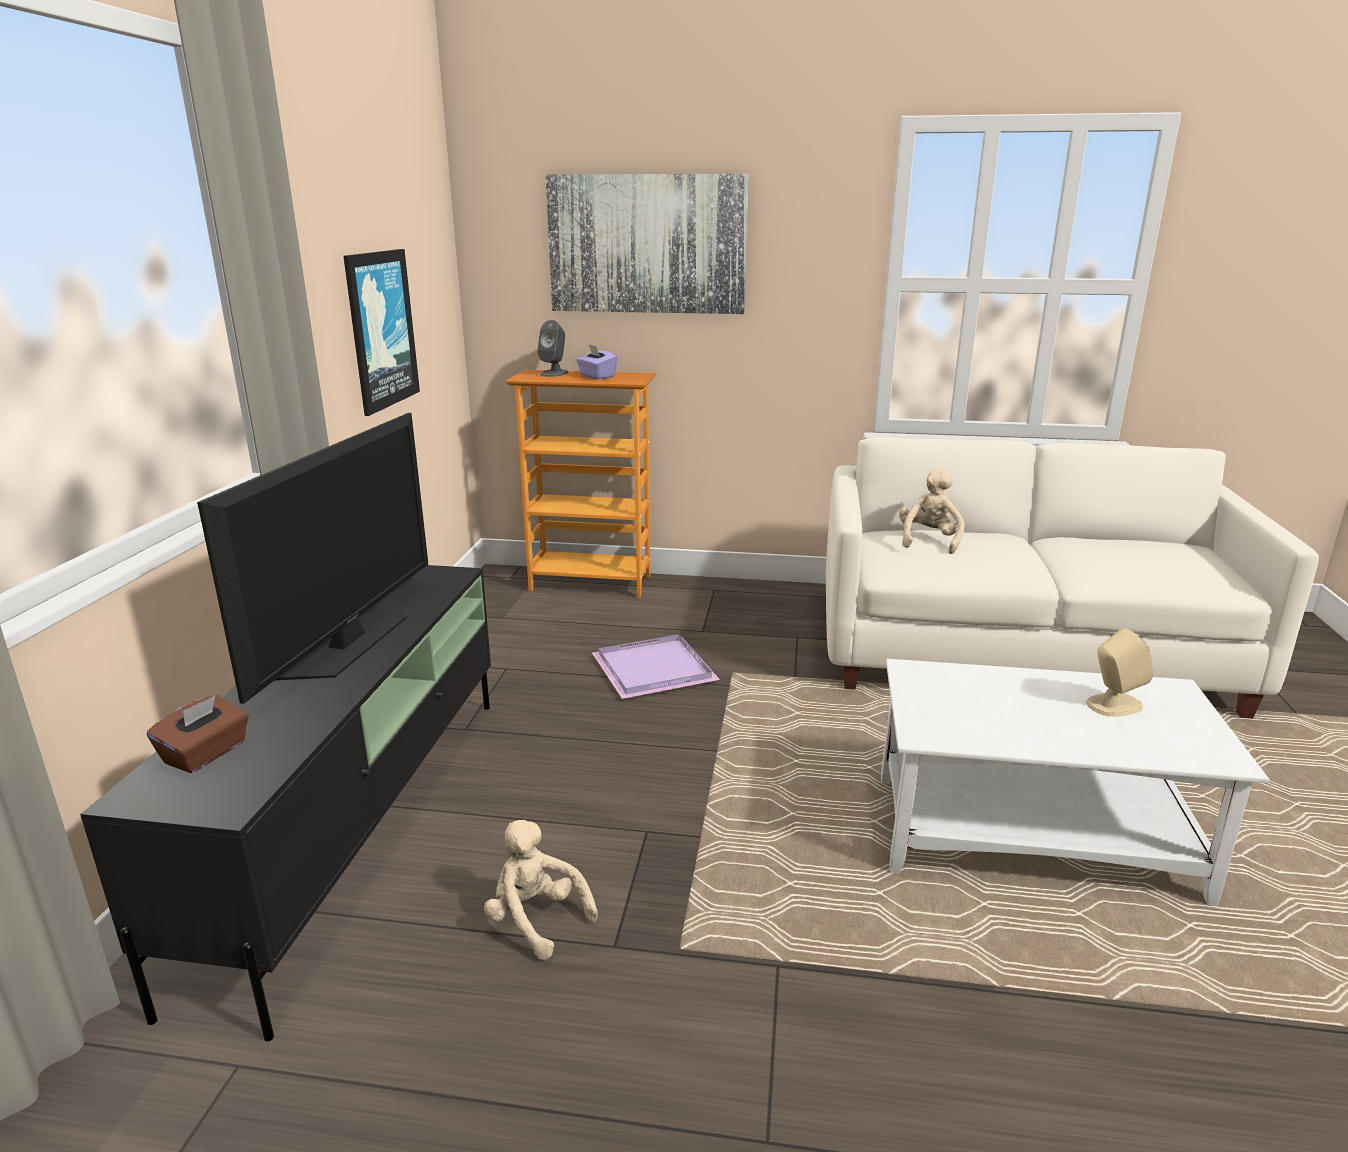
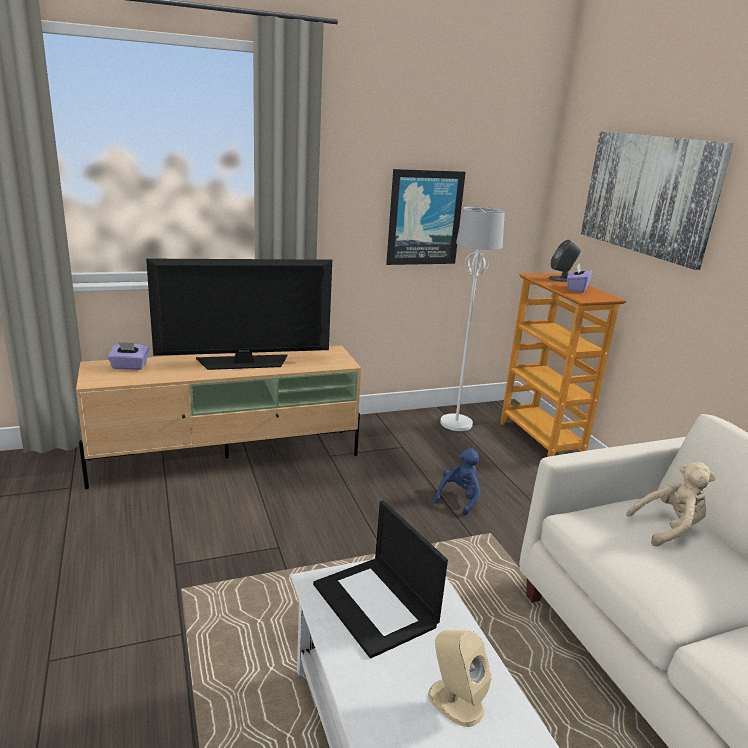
camera: 60 degrees right, 0 degrees up
(206, 754) = (129, 366): brown tissue box -> purple tissue box
(361, 826) = (228, 457): black tv stand -> beige tv stand
(495, 616) = (456, 423): none -> white floor lamp
(536, 919) = (184, 531): beige plush toy -> none
(655, 668) = (459, 498): purple tray -> blue plush toy
(973, 709) = (376, 605): none -> laptop

